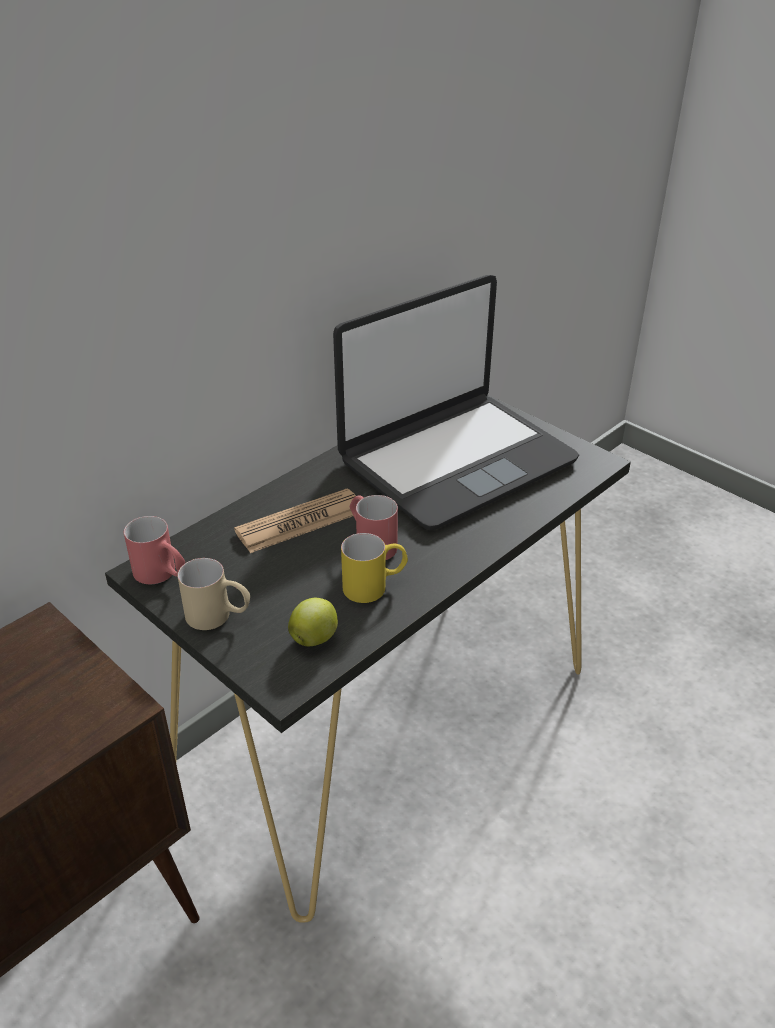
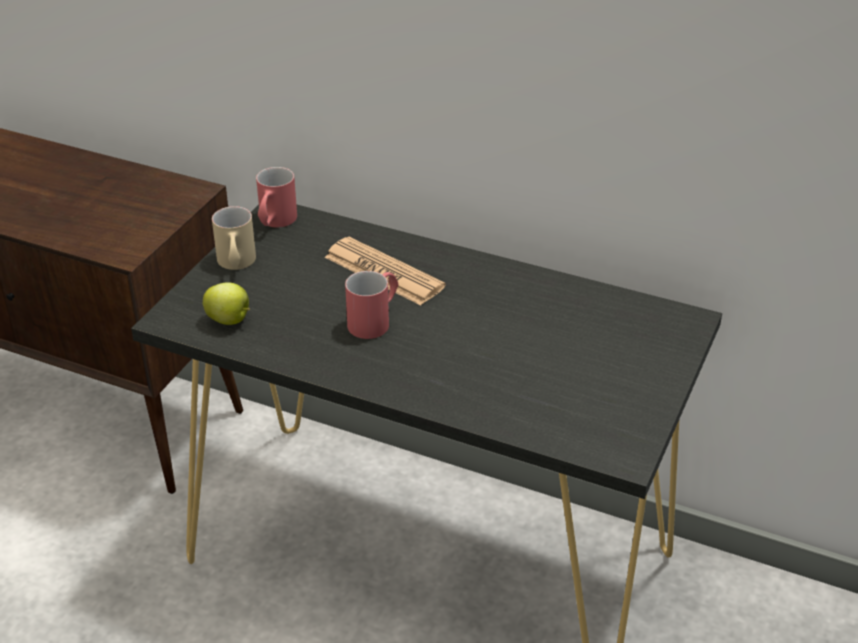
camera: 70 degrees right, 0 degrees up
(375, 586) = (313, 337): yellow mug -> none
(455, 460) = (550, 345): laptop -> none

